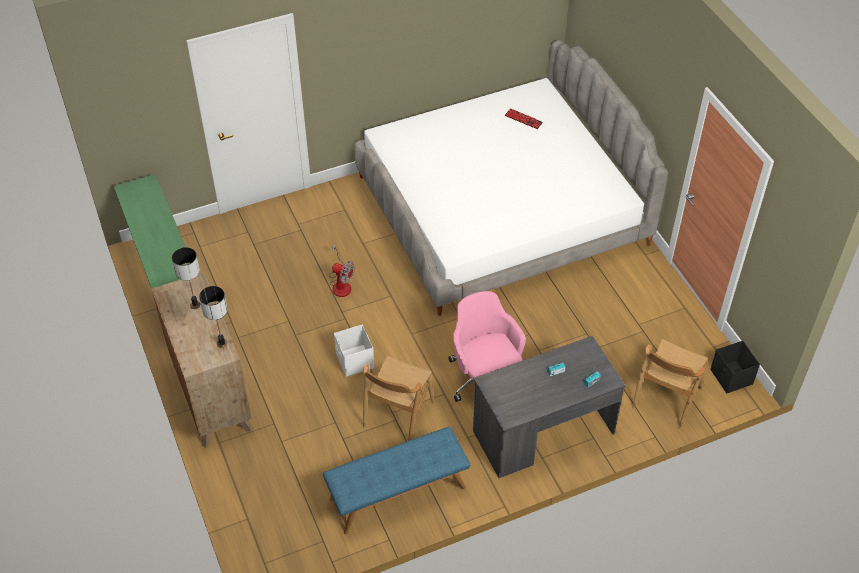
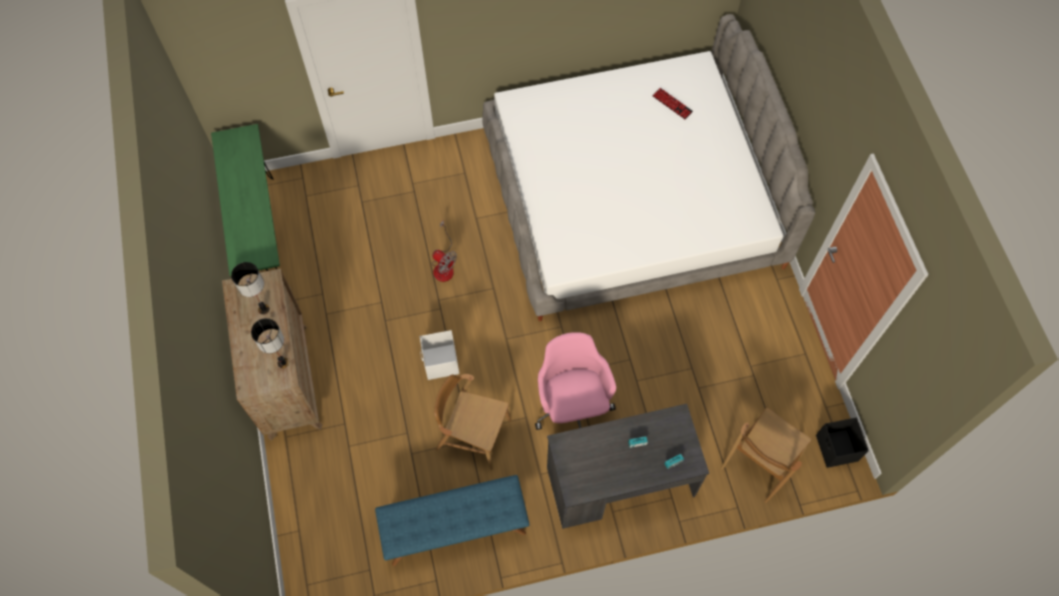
camera: 10 degrees right, 15 degrees up
(398, 414) = (473, 434): brown chair -> brown chair turned 75 degrees clockwise

